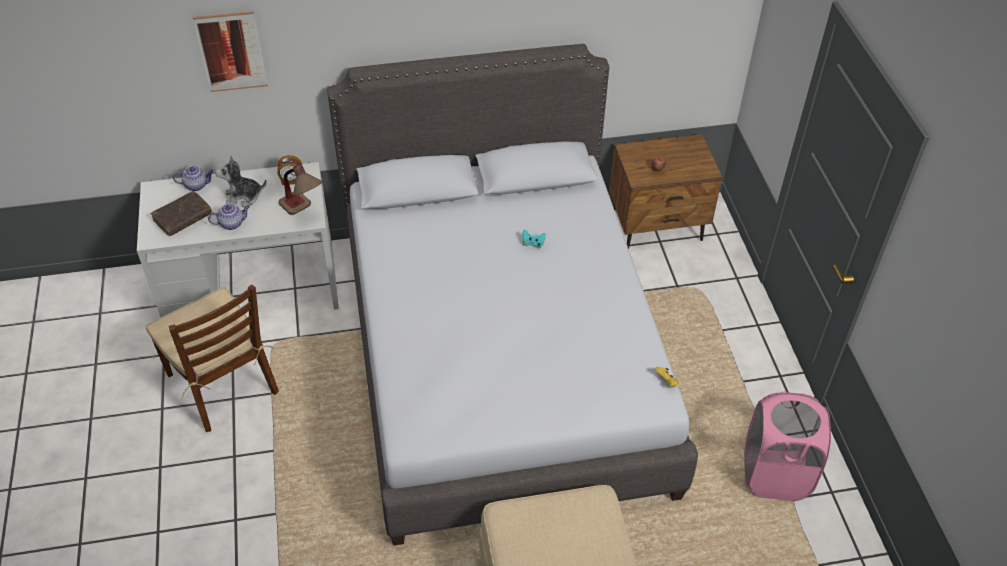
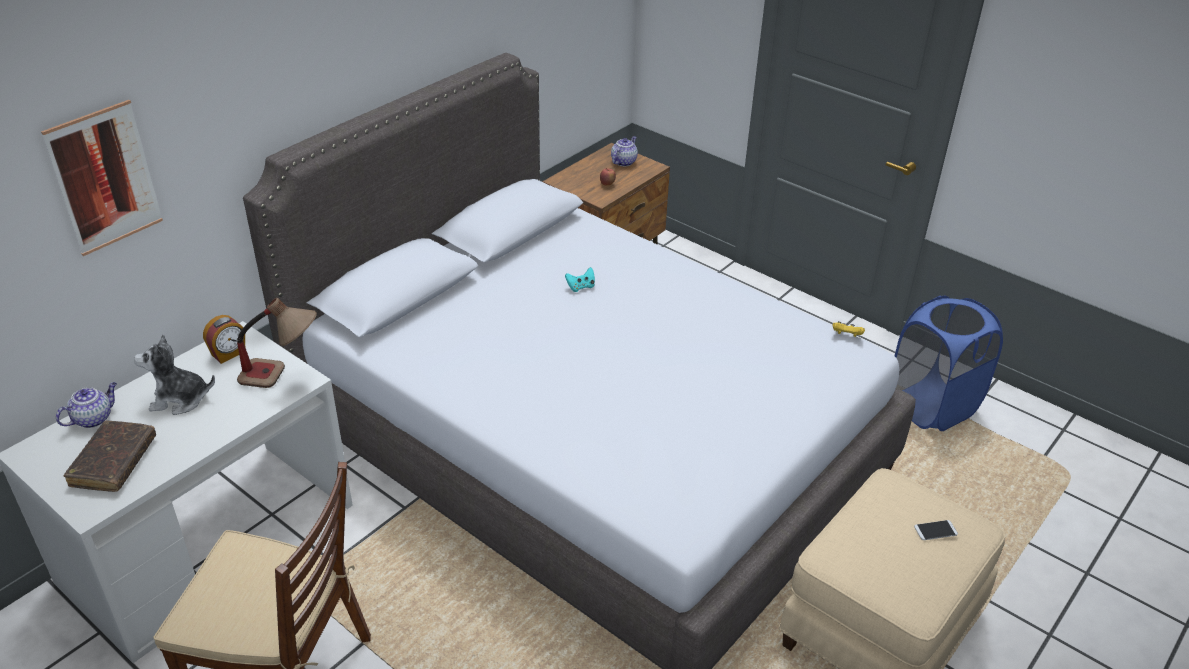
camera: 40 degrees left, 10 degrees down
(232, 223) = (197, 434): teapot -> teapot (623, 161)
(243, 197) = (180, 400): plush toy -> plush toy turned 45 degrees clockwise
(584, 545) = (935, 530): none -> phone
(775, 475) = (931, 406): pink laundry basket -> blue laundry basket

